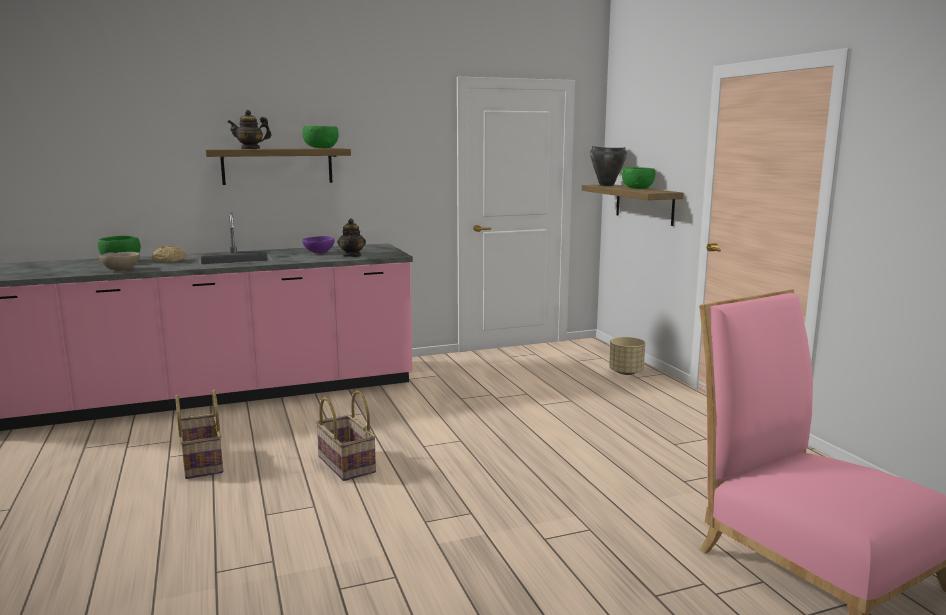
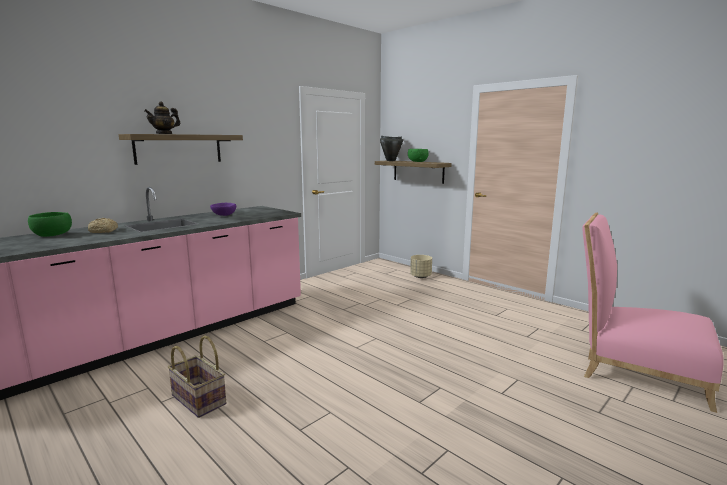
camera: 25 degrees left, 0 degrees up
(121, 270) = (70, 242): beige bowl -> none
(320, 148) = (215, 134): green bowl -> none
(345, 464) = (317, 373): basket -> none
(352, 255) = (255, 215): teapot -> none

